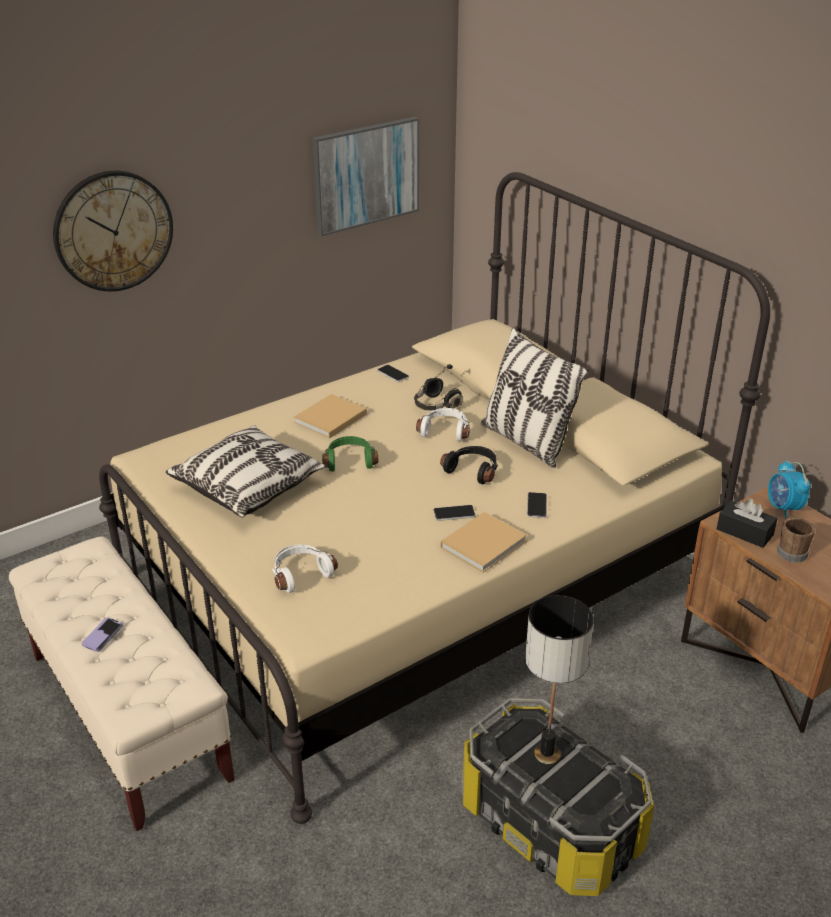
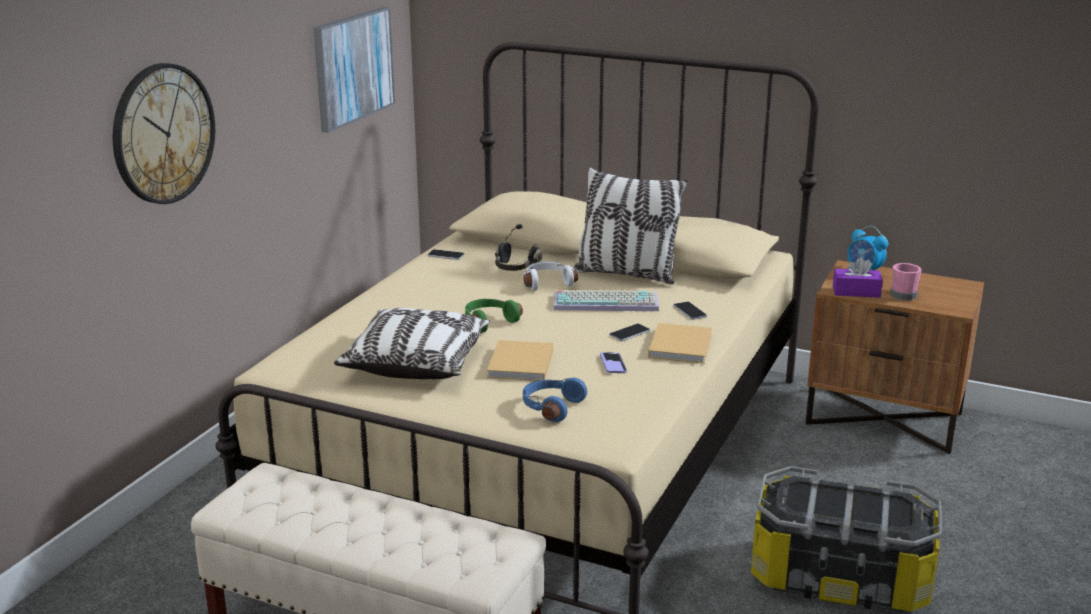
camera: 30 degrees left, 10 degrees down
(102, 635) = (372, 531): phone -> phone (613, 364)
(300, 574) = (551, 407): white headphones -> blue headphones
(329, 419) = (428, 299): beige book -> beige book (520, 365)
(473, 470) = (607, 302): black headphones -> keyboard
(547, 753) = (832, 500): table lamp -> none
(744, 532) = (856, 292): black tissue box -> purple tissue box
(794, 552) = (903, 294): brown mug -> pink mug

